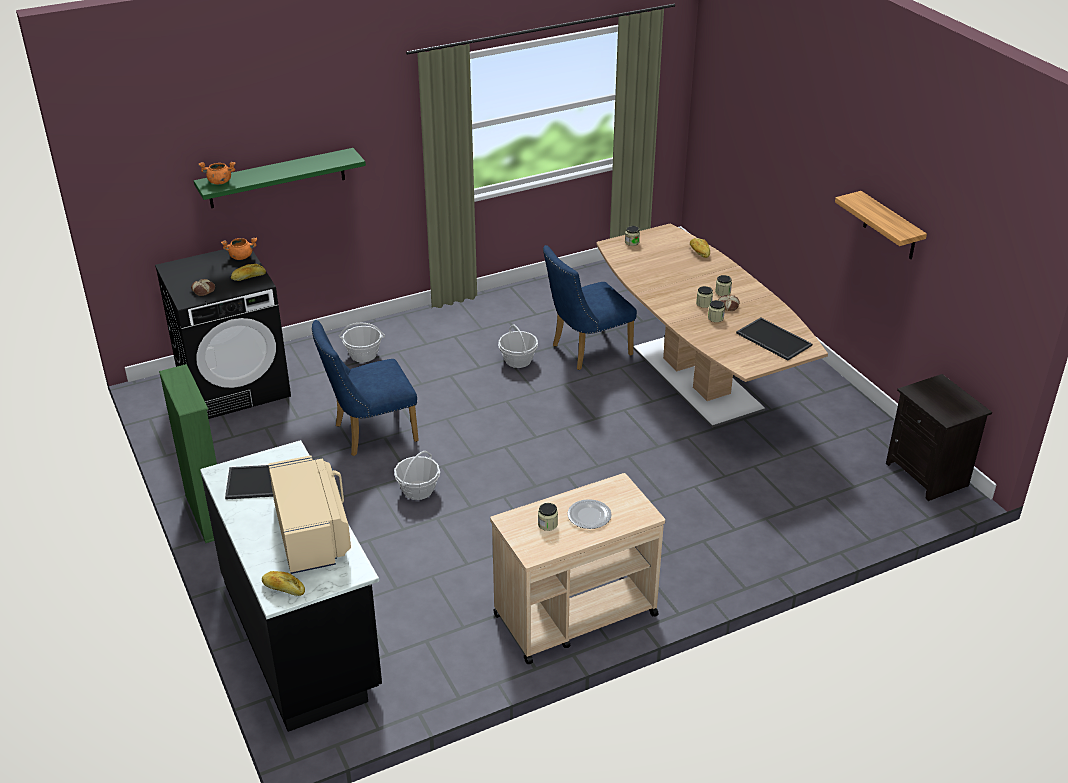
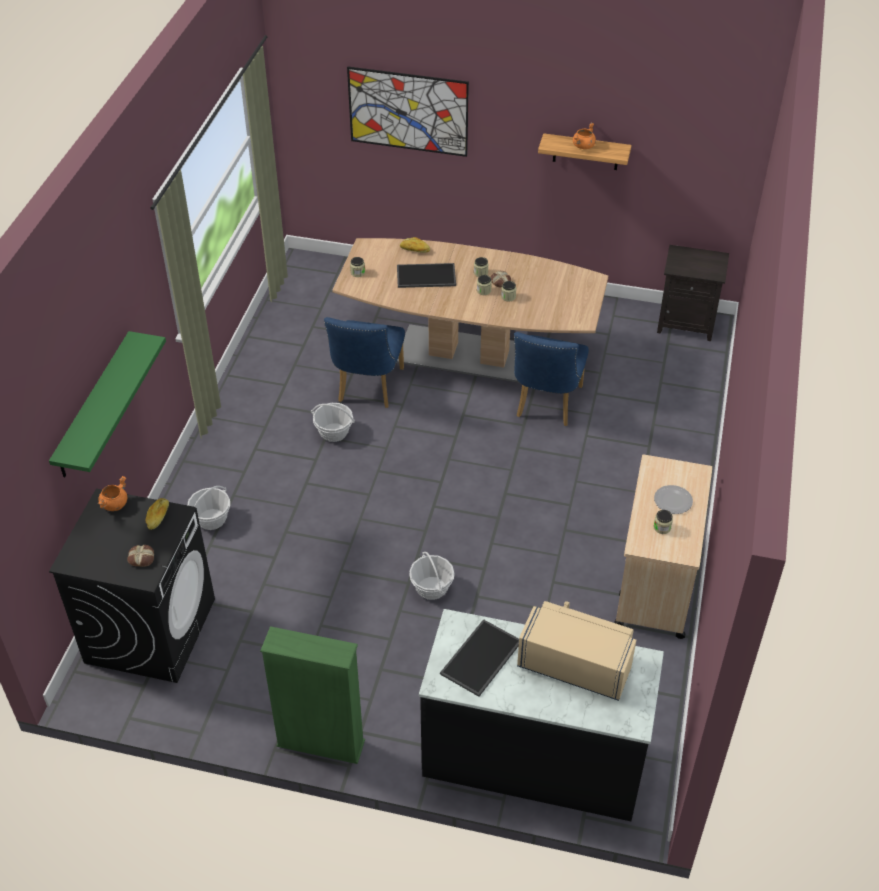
camera: 50 degrees left, 10 degrees up
(219, 182) = (78, 445): orange cooking pot -> orange cooking pot (583, 146)
(283, 588) = (628, 714): bread -> none
(369, 433) = (326, 577): blue chair -> blue chair (546, 405)
(771, 127) = (408, 111): none -> picture
(772, 339) = (564, 288): tray -> tray (425, 276)

